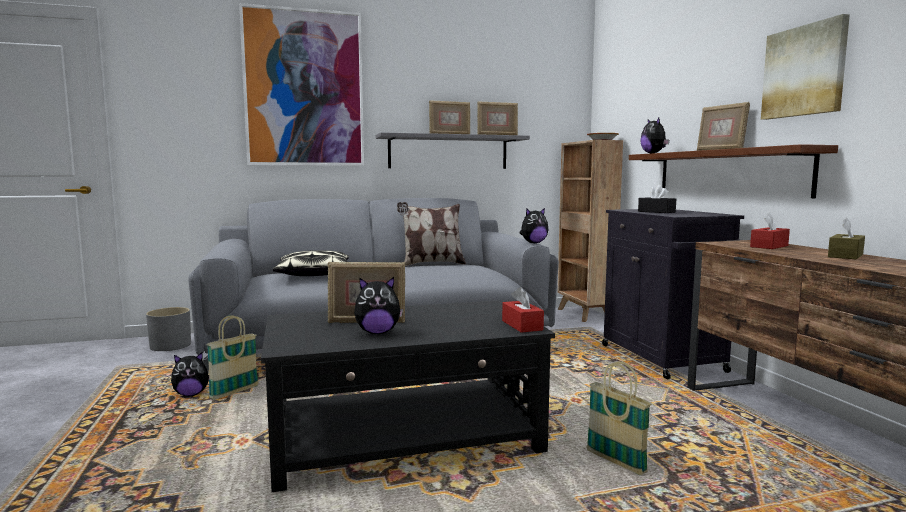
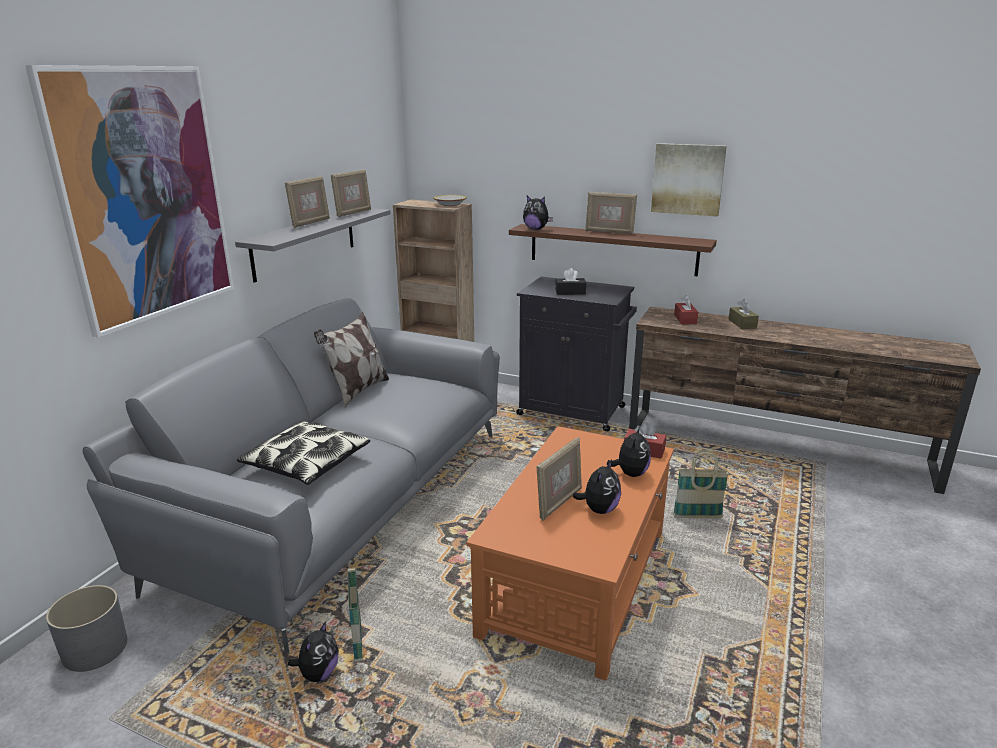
camera: 50 degrees left, 15 degrees up
(405, 438) = (578, 580): black coffee table -> orange coffee table
(533, 243) = (476, 344): plush toy -> plush toy (630, 473)

